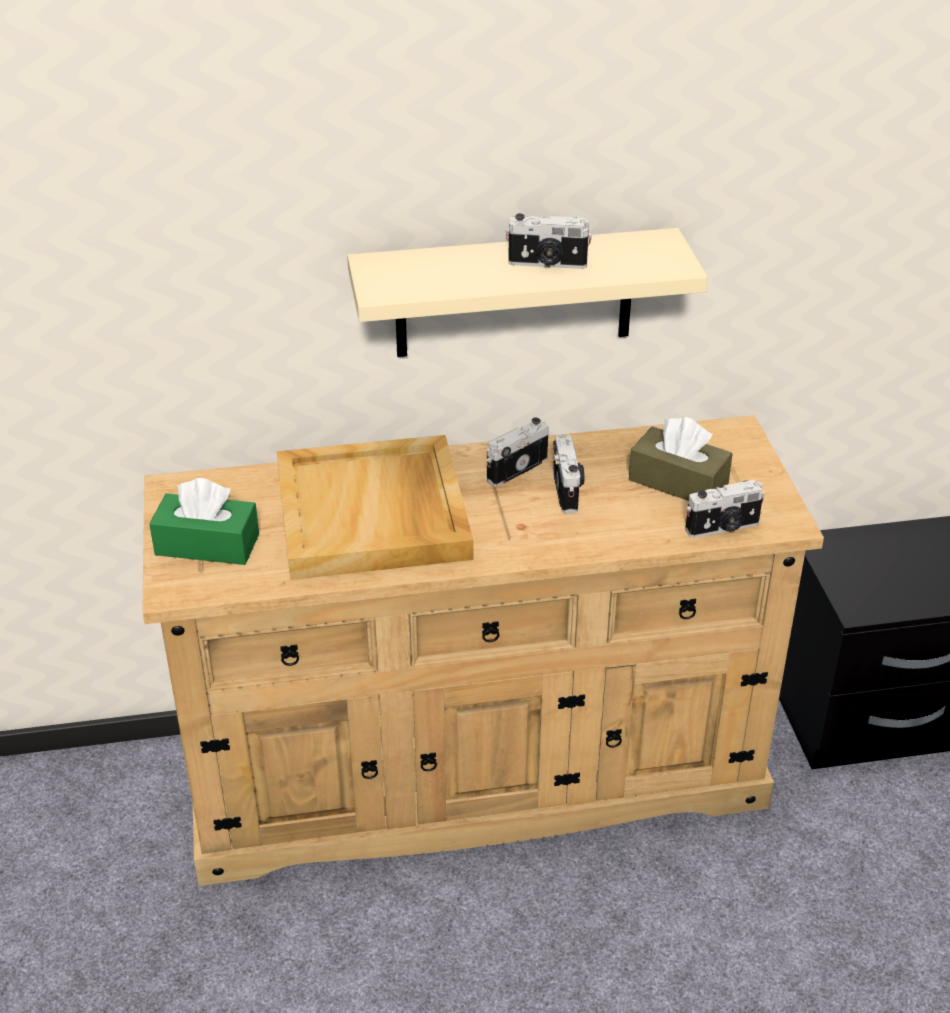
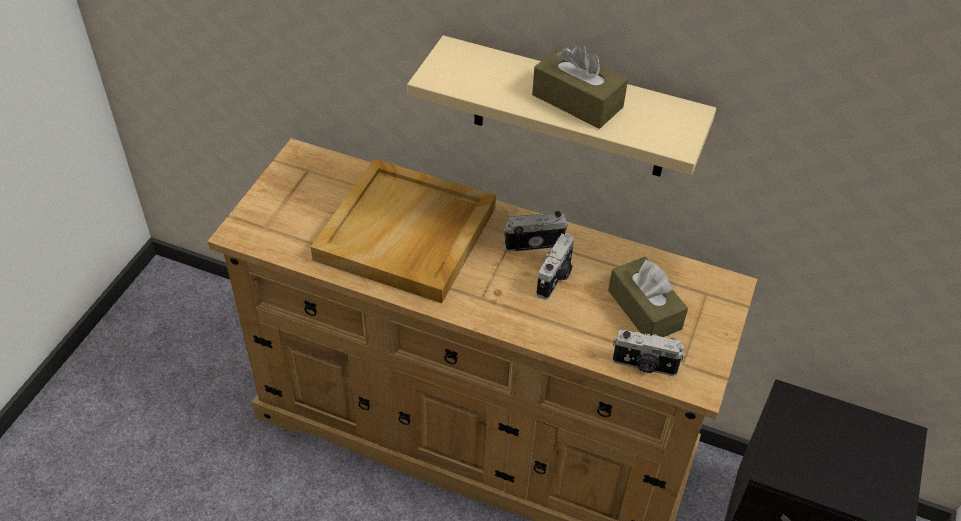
camera: 30 degrees right, 10 degrees up
(207, 544) = (285, 209): green tissue box -> none
(547, 264) = (577, 101): camera -> brown tissue box

